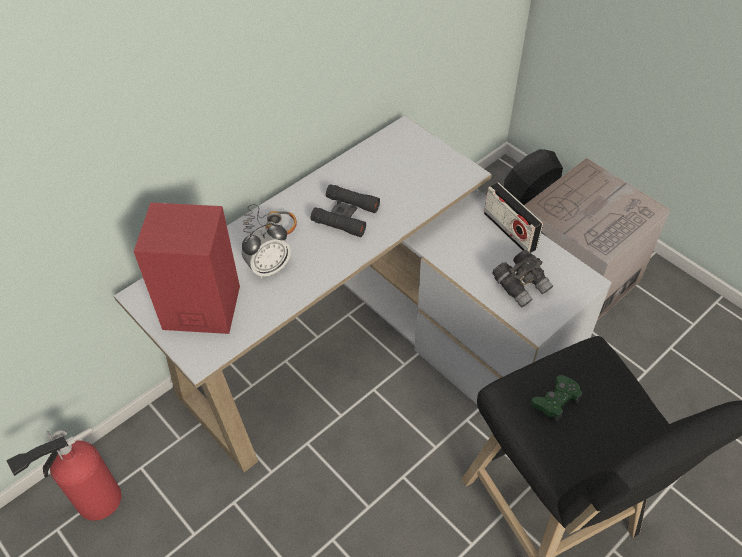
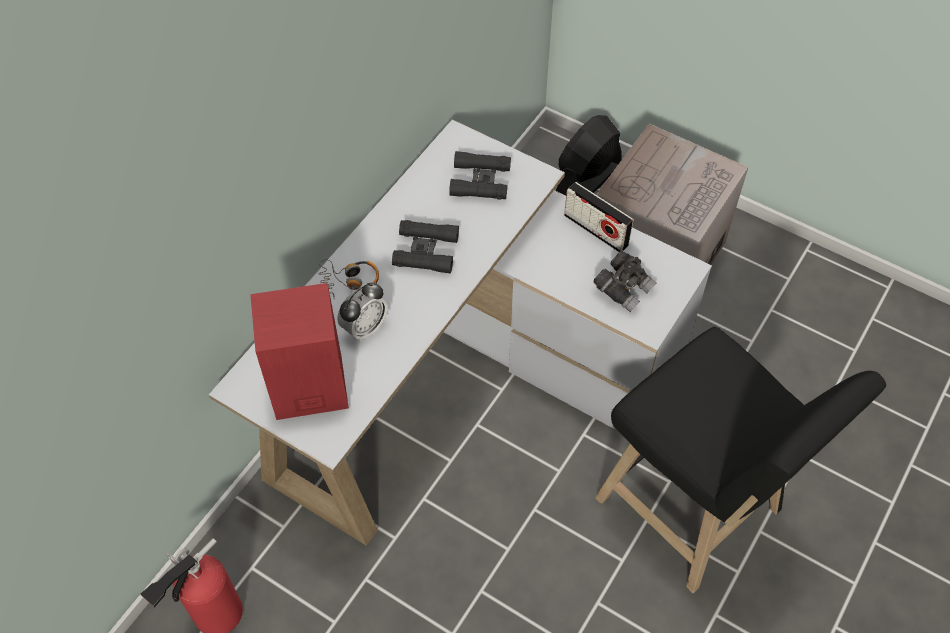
camera: 15 degrees left, 5 degrees up
(413, 167) = (480, 181): none -> black binoculars
(556, 401) = (691, 403): green game controller -> none

